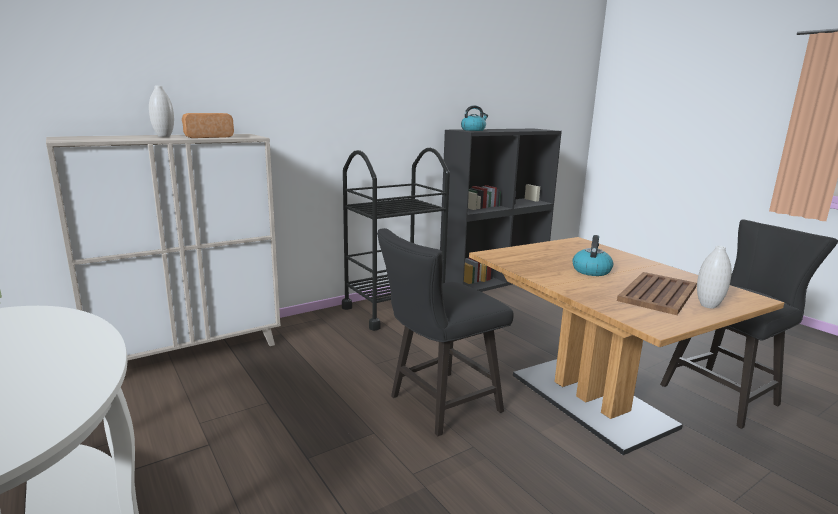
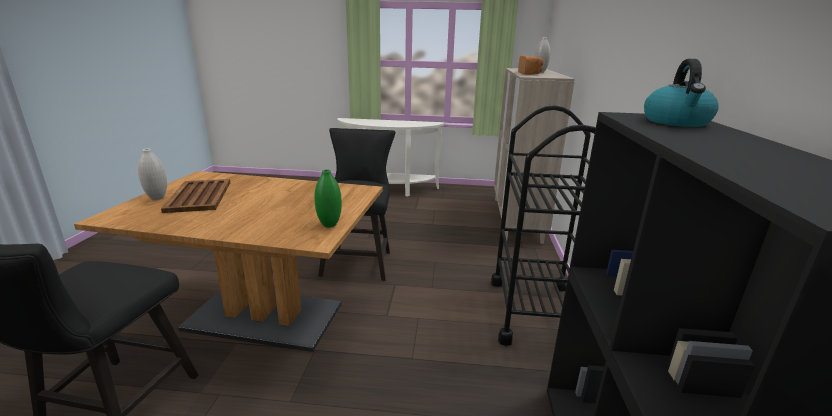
camera: 130 degrees right, 5 degrees up
(559, 244) = (329, 225): none -> green vase
(591, 271) = (265, 200): kettle -> none

